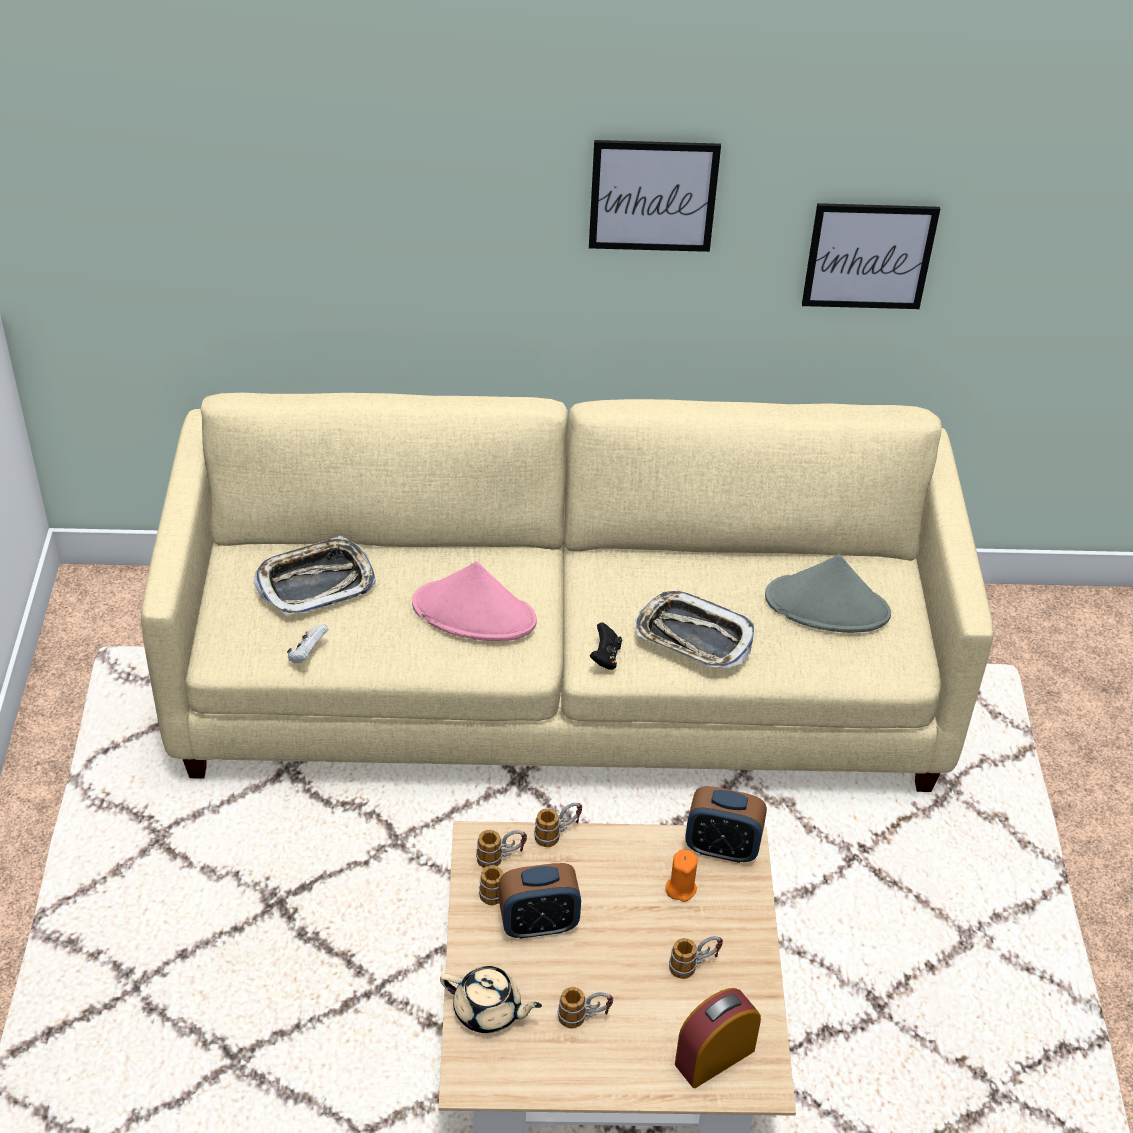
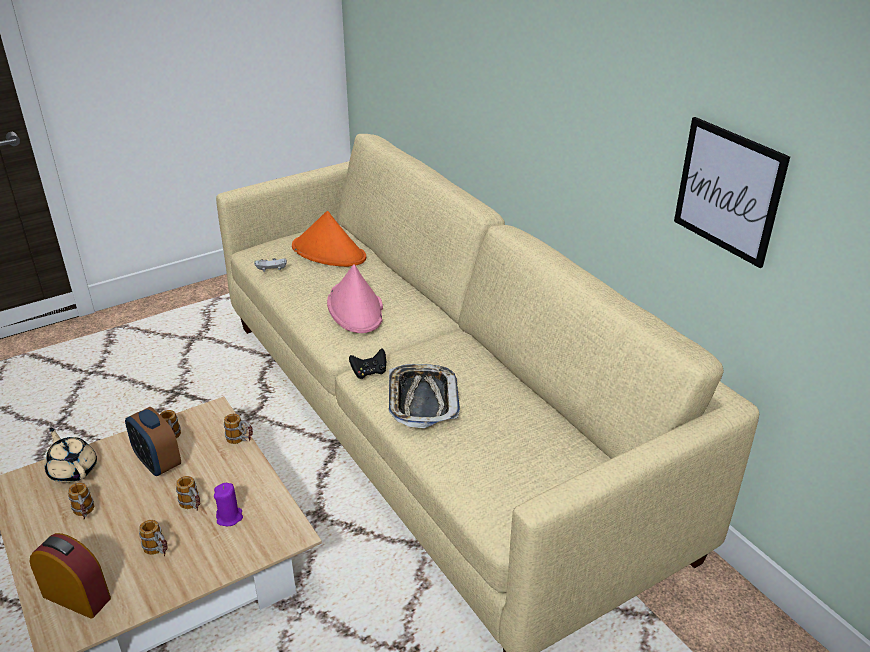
camera: 60 degrees right, 10 degrees down
(316, 582) = (329, 252): tray -> orange hat
(488, 1011) = (73, 470): beige teapot -> beige teapot turned 150 degrees clockwise
(501, 858) = (205, 426): mug -> mug (193, 507)
(653, 195) = (593, 71): picture -> none
(680, 888) = (229, 517): orange candle -> purple candle
(722, 848) = (282, 524): alarm clock -> none
(827, 606) = (522, 452): grey hat -> none

